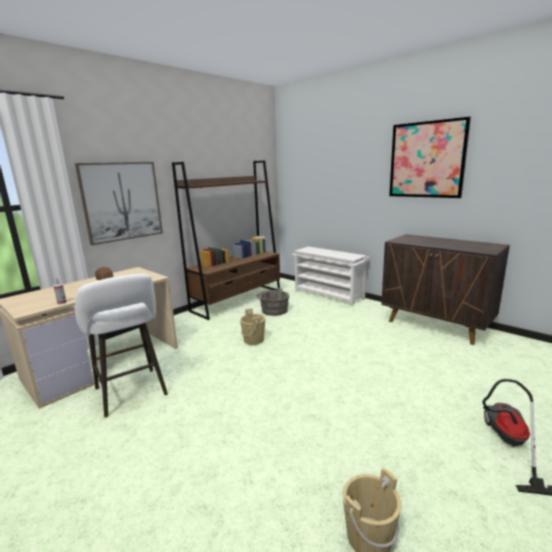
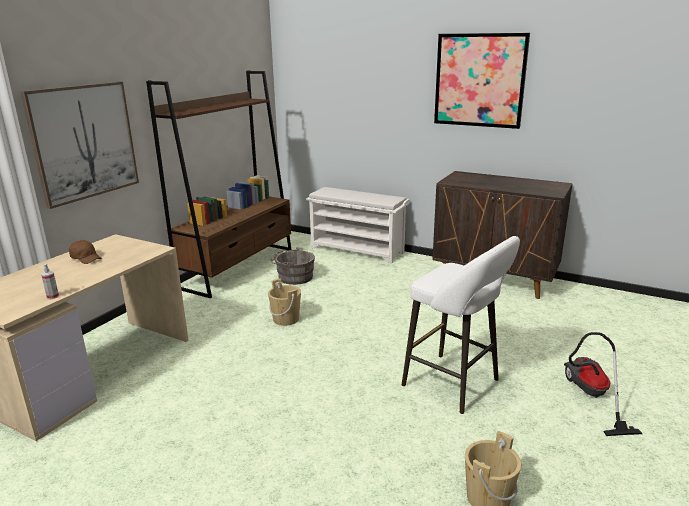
camera: 15 degrees left, 5 degrees up
(132, 393) = (158, 404): white stool -> white stool (455, 384)

